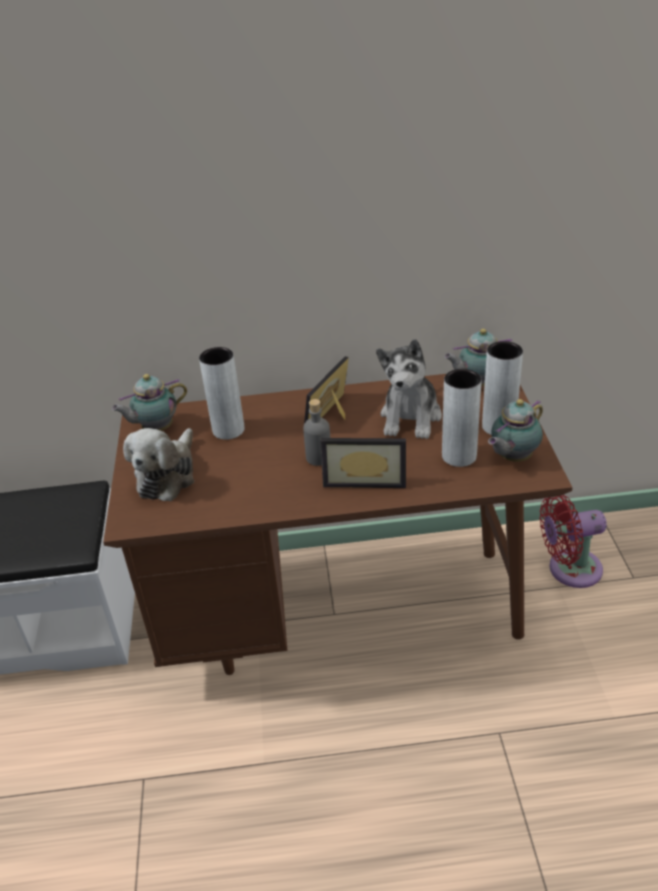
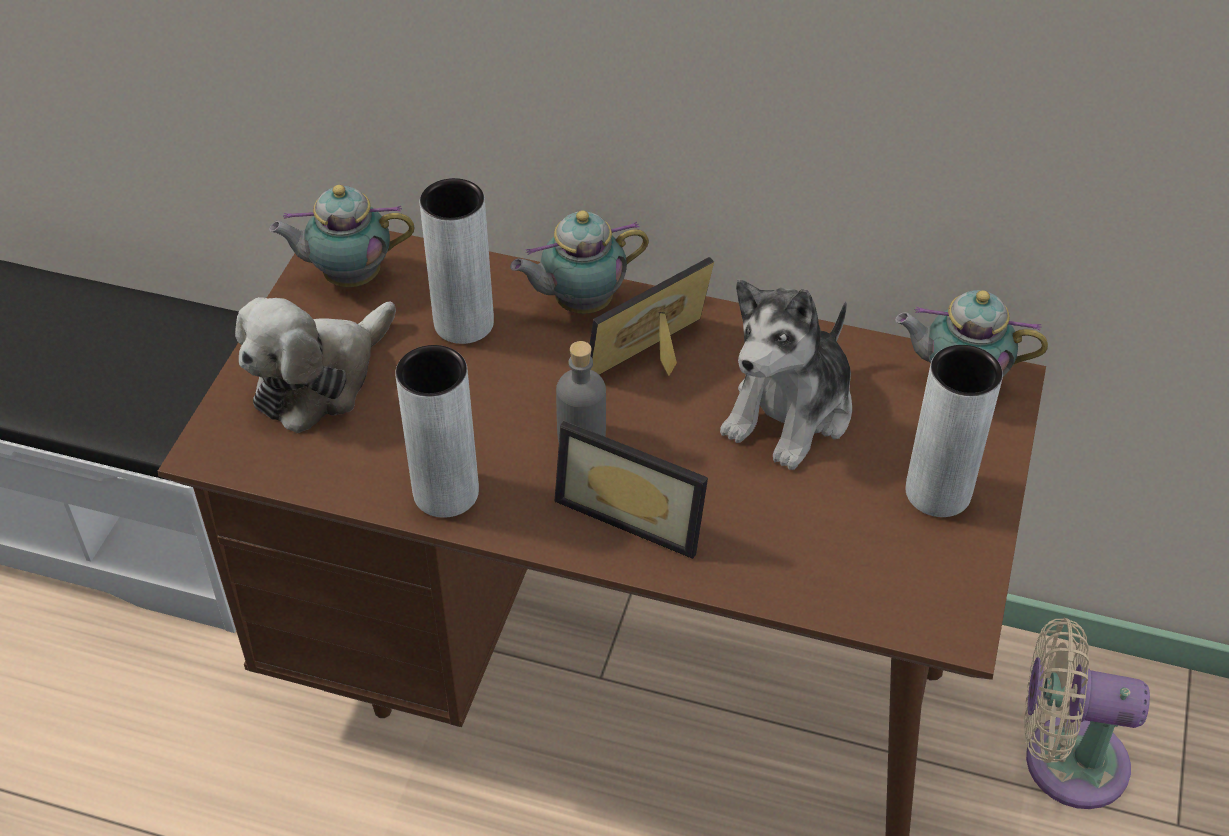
camera: 20 degrees right, 10 degrees up
(459, 456) = (826, 528): grey vase -> grey vase (446, 492)
(512, 458) = (921, 569): teapot -> teapot (579, 303)
(569, 569) = (1064, 760): red fan -> beige fan

